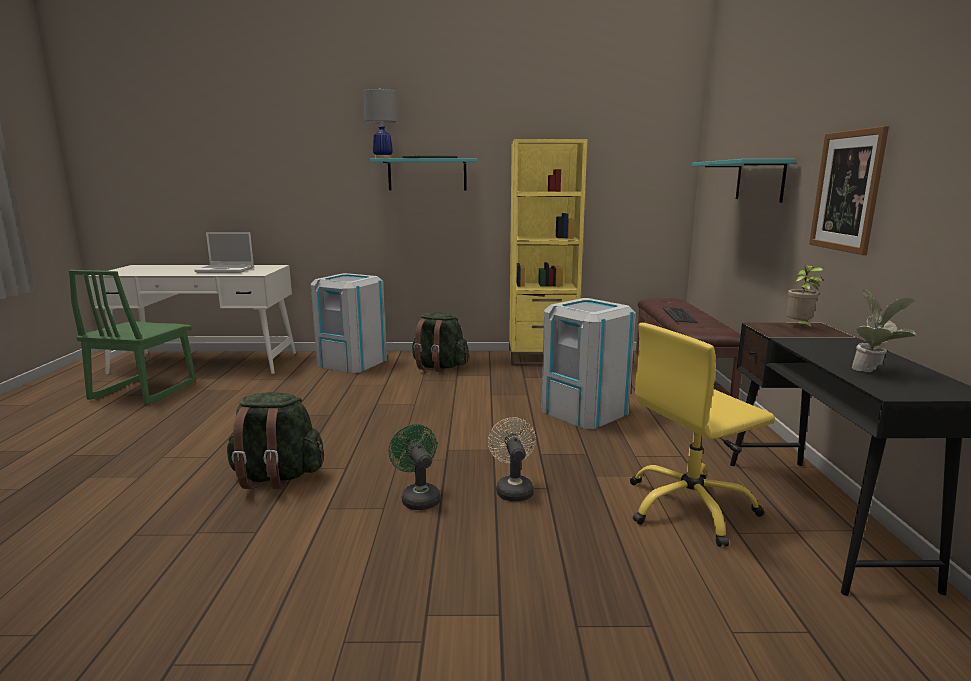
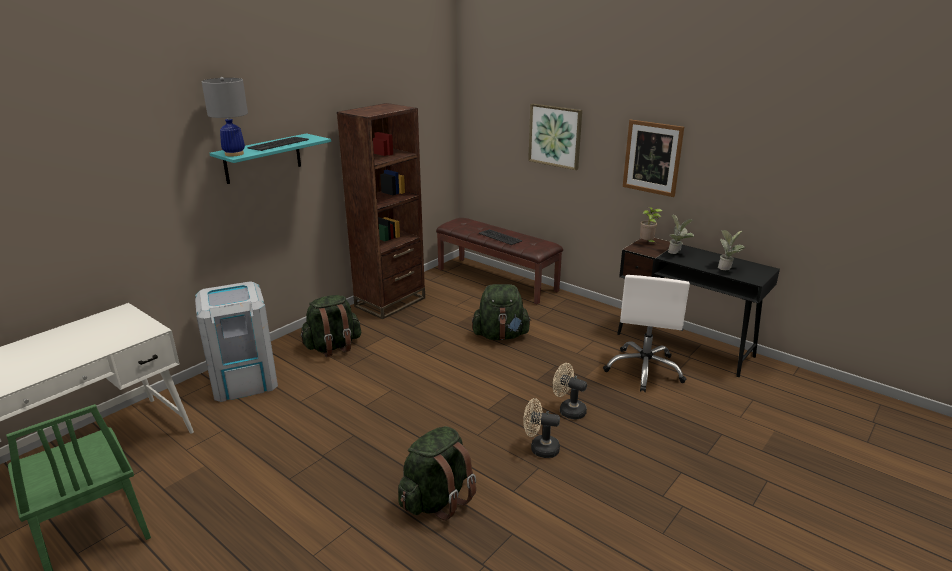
camera: 50 degrees left, 10 degrees up
(226, 270) = (84, 341): laptop -> none
(418, 497) = (540, 448): green fan -> beige fan
(542, 358) = (390, 302): yellow bookcase -> brown bookcase
(585, 411) = (500, 335): grey trash can -> green backpack
(689, 508) = (644, 370): yellow office chair -> white office chair
(760, 180) = (555, 136): turquoise shelf -> picture
(823, 342) = (677, 252): none -> potted plant

